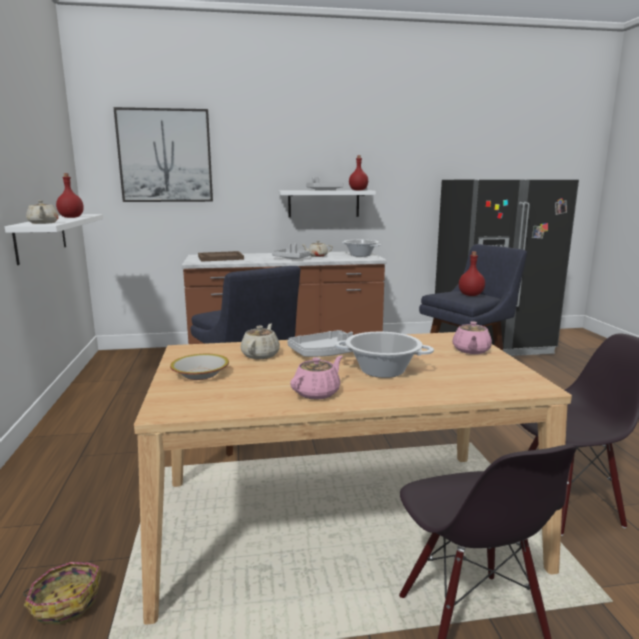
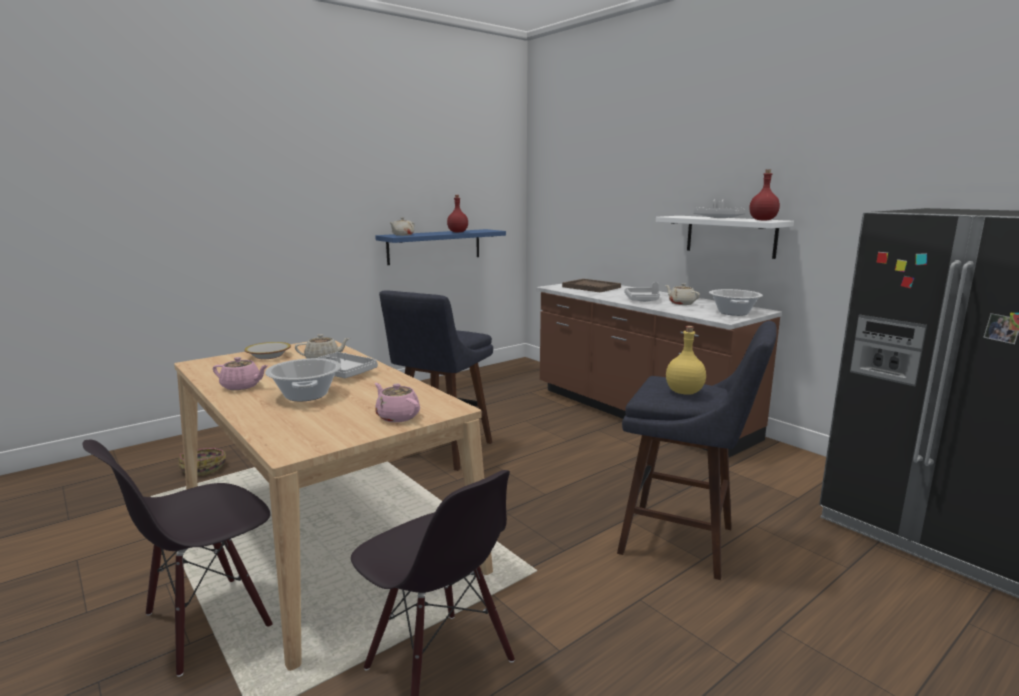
camera: 60 degrees right, 0 degrees up
(41, 237) = (434, 246): white shelf -> blue shelf
(165, 156) = (583, 175): picture -> none
(470, 295) = (684, 392): red bottle -> yellow bottle
(471, 350) = (397, 416): pink teapot -> pink teapot turned 60 degrees clockwise

